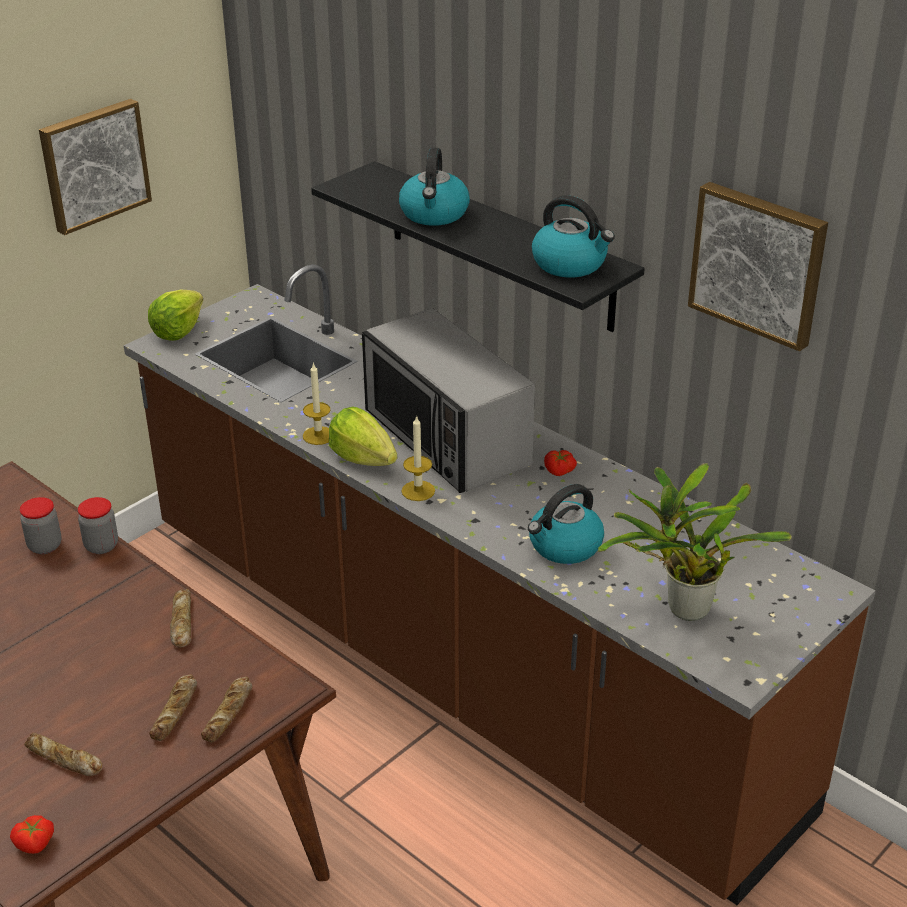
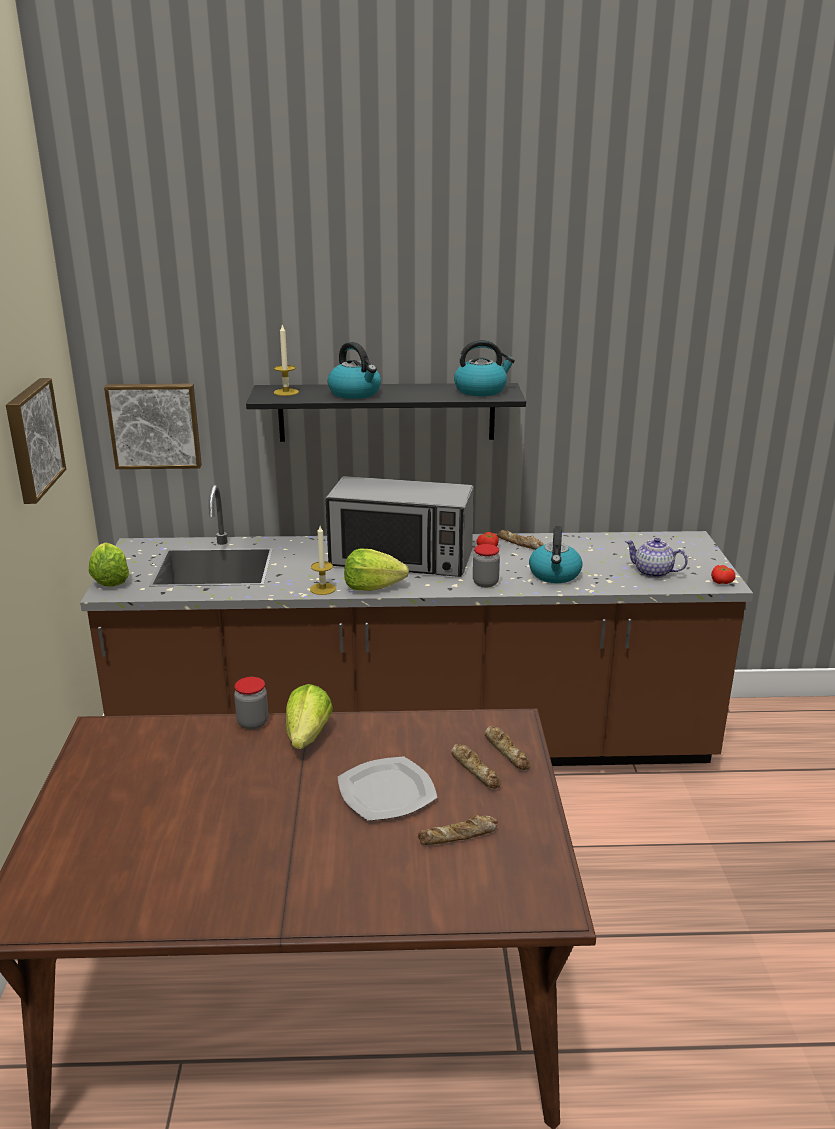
camera: 45 degrees left, 10 degrees down
(35, 844) = (531, 886): tomato -> tomato (722, 582)
(45, 546) = (209, 744): jar -> jar (485, 583)
(82, 681) = (386, 792): none -> plate
(115, 587) = (307, 736): none -> lettuce
(181, 622) = (388, 729): bread -> bread (519, 544)
(418, 491) = (434, 587): candle -> candle (286, 392)
(681, 609) = (653, 572): potted plant -> teapot
(759, 263) = (605, 348): picture -> picture (155, 425)

